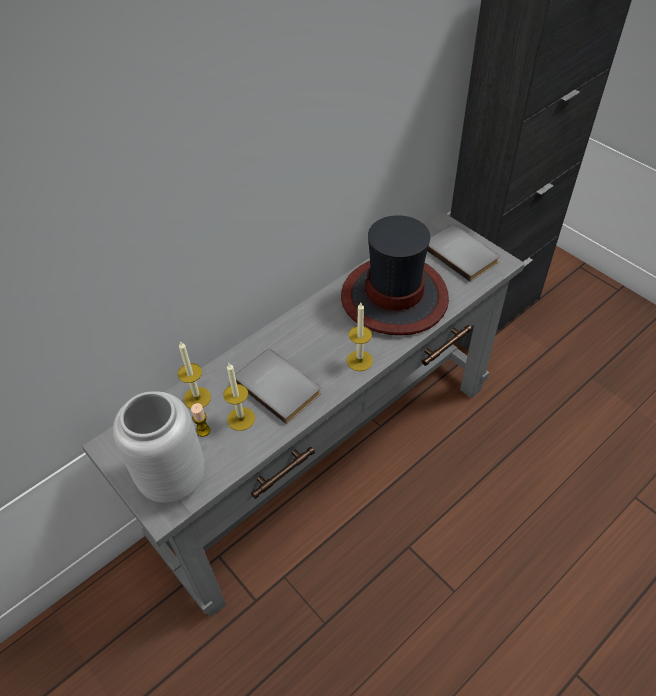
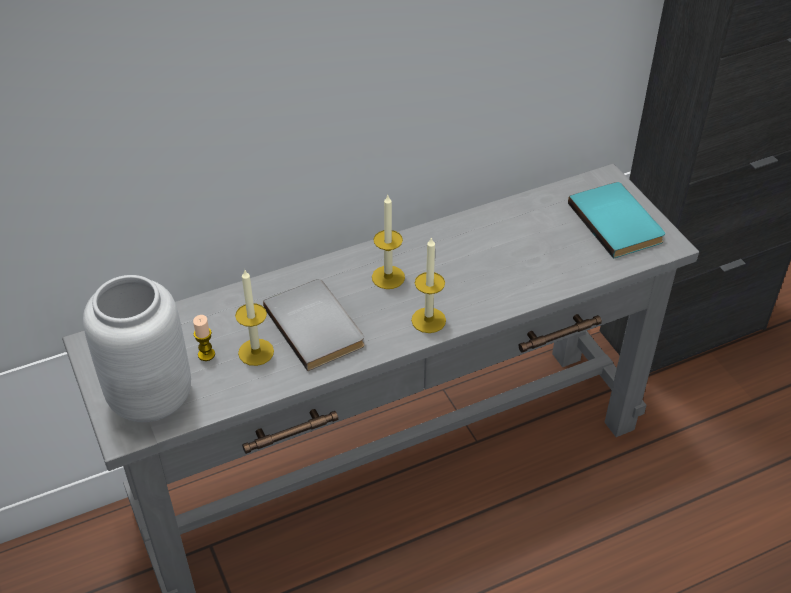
camera: 15 degrees right, 5 degrees down
(197, 398) = (213, 316): candle -> candle (388, 277)
(395, 297) = (506, 255): hat -> none
(462, 253) = (618, 222): grey book -> turquoise book

